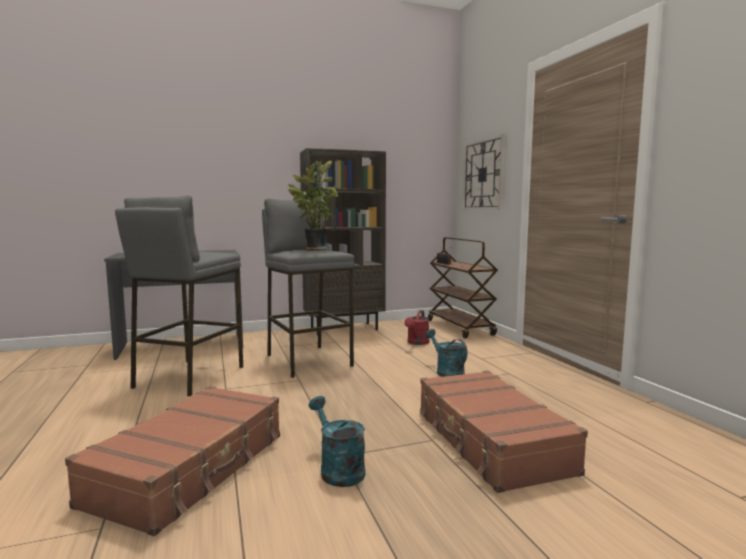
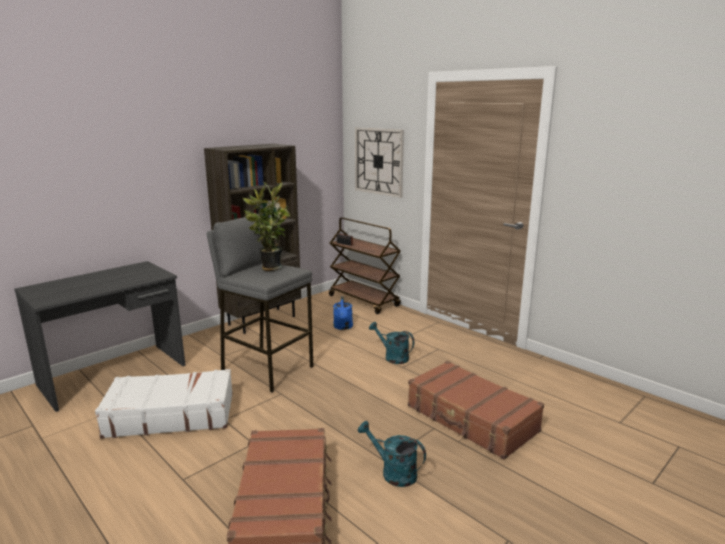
camera: 25 degrees left, 10 degrees up
(188, 377) = (170, 414): grey stool -> white suitcase
(417, 343) = (343, 327): red watering can -> blue watering can

